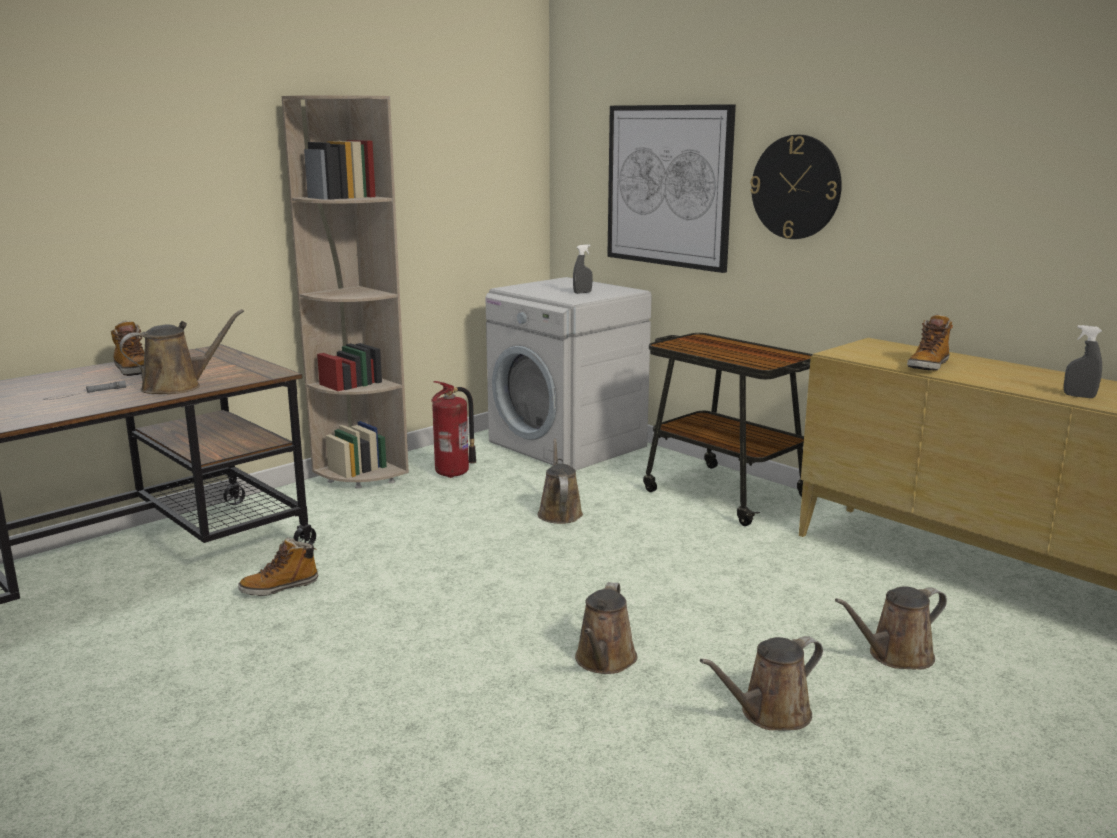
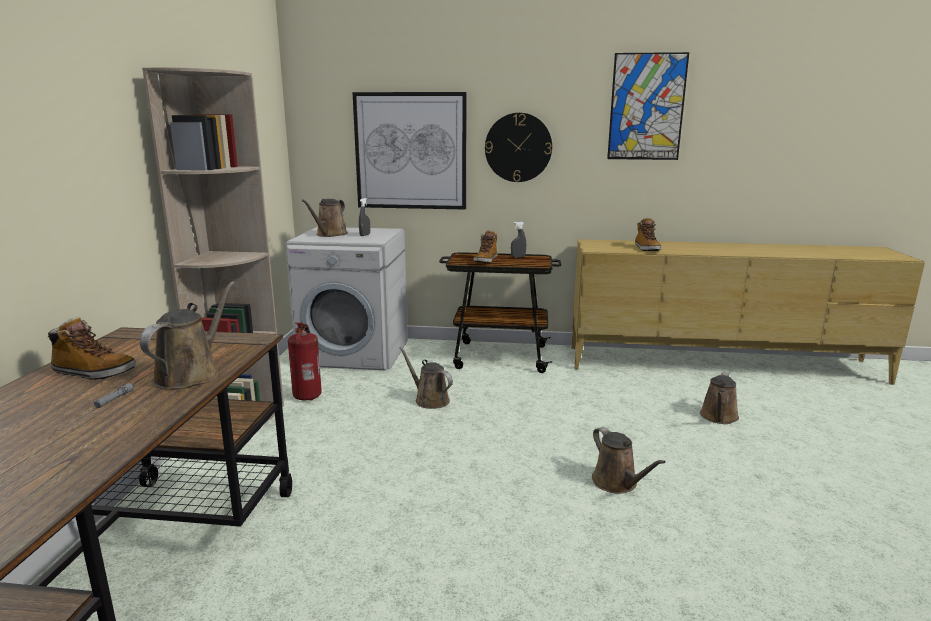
camera: 40 degrees left, 0 degrees up
(280, 587) = (323, 537): boot -> boot (485, 260)
(770, 714) = (731, 473): brown watering can -> brown watering can (330, 234)
(988, 128) = (646, 107): none -> picture
(1079, 396) = (736, 252): grey spray bottle -> grey spray bottle (518, 257)

